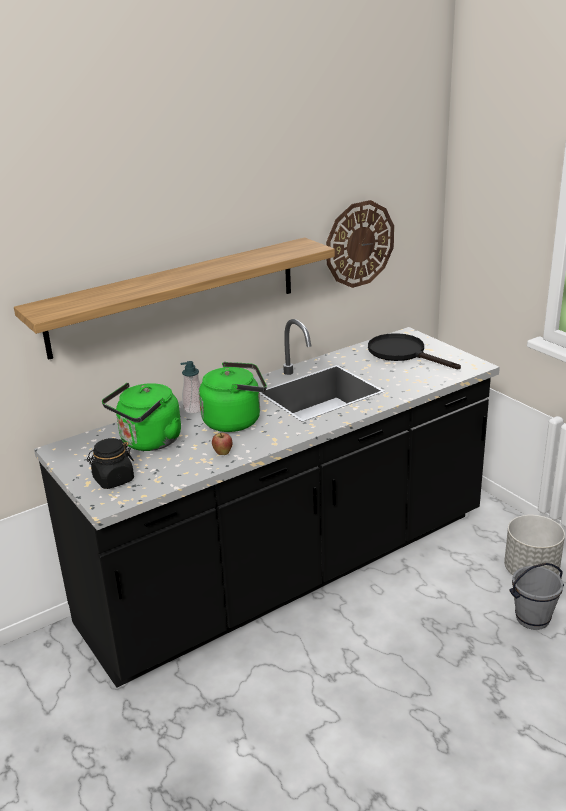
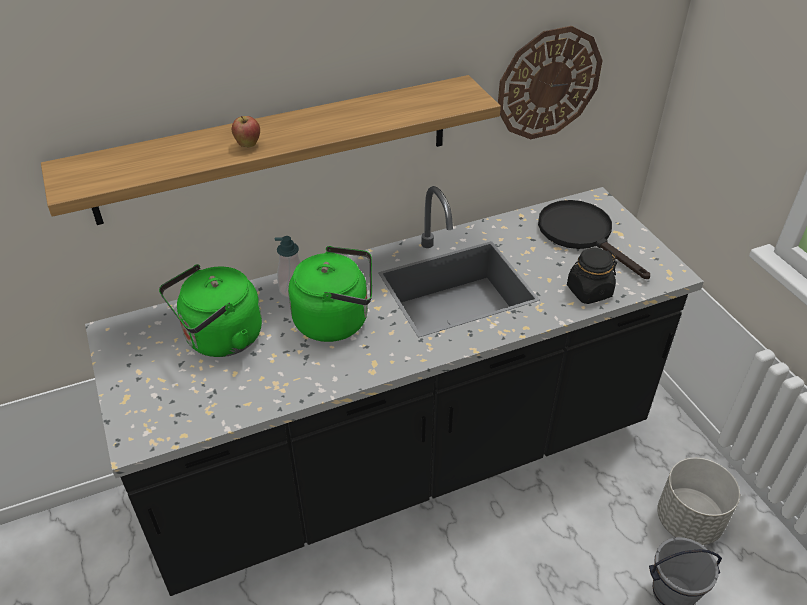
camera: 10 degrees right, 15 degrees up
(113, 480) = (157, 399): black jar -> black jar (589, 291)
(223, 453) = (303, 378): apple -> apple (248, 145)

